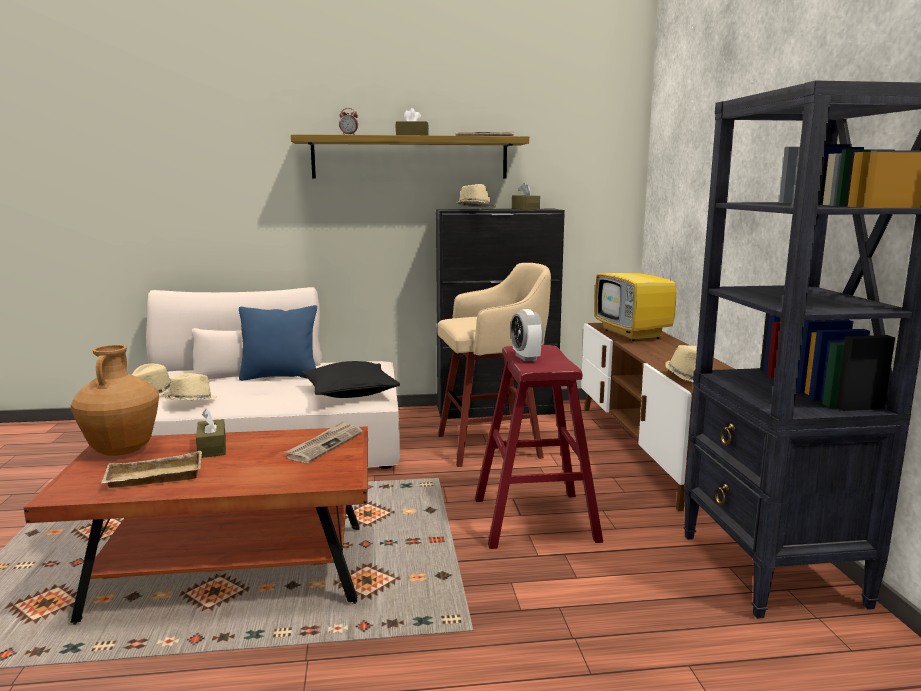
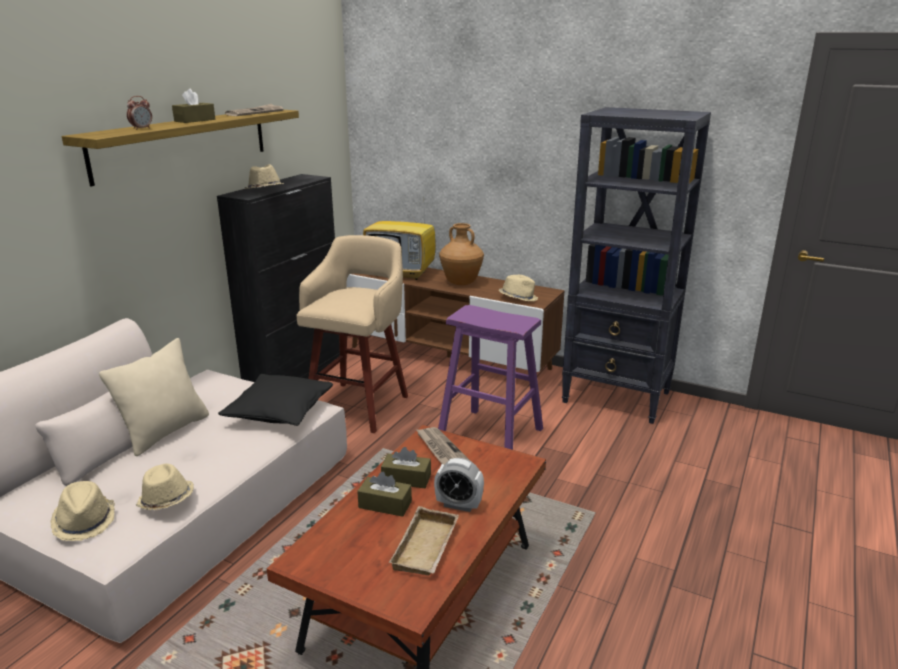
camera: 55 degrees left, 10 degrees up
(122, 451) = (333, 557): brown vase -> brown vase (461, 283)
(280, 376) = (165, 431): blue pillow -> beige pillow
(525, 209) = (294, 180): brown tissue box -> brown tissue box (406, 479)
(526, 357) = (488, 321): alarm clock -> alarm clock (458, 505)
(535, 519) = (490, 437): red stool -> purple stool

